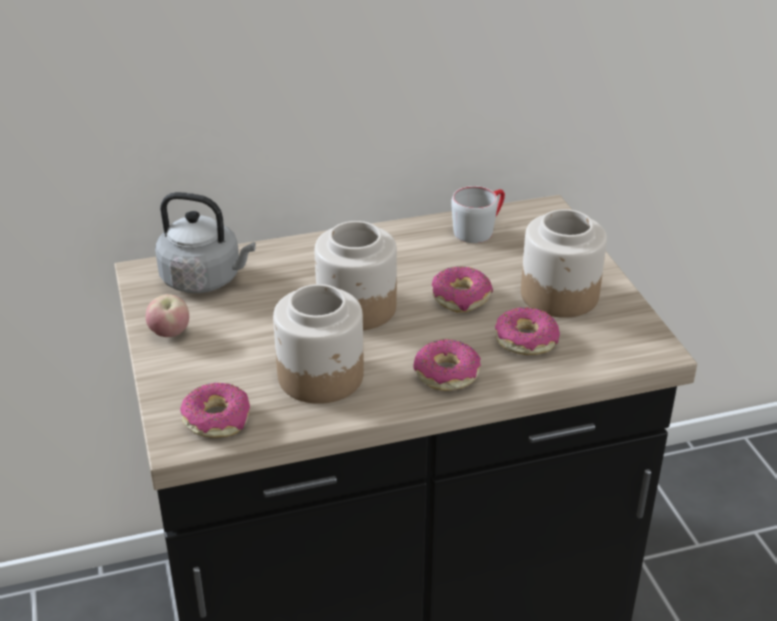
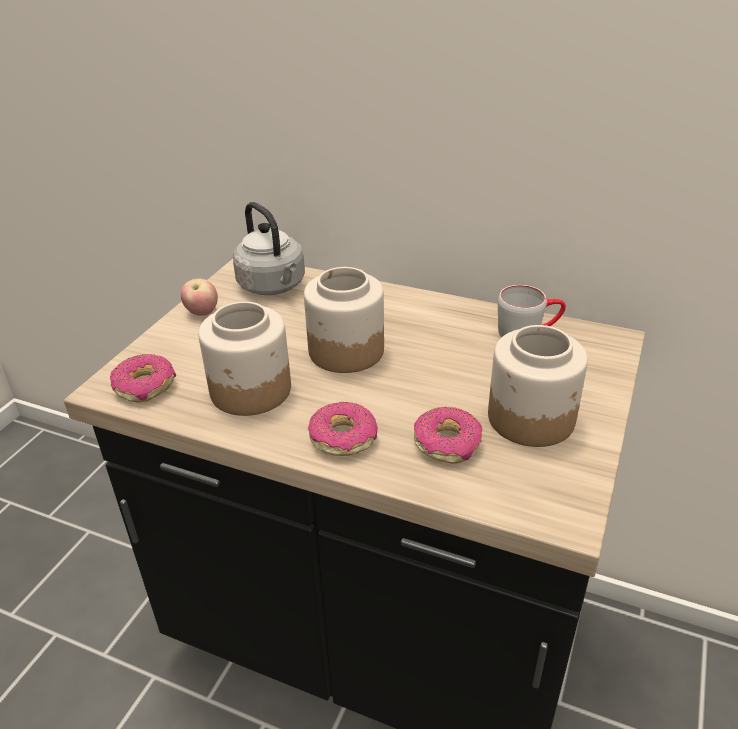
camera: 40 degrees right, 0 degrees up
(461, 297) = (438, 380): donut -> none

